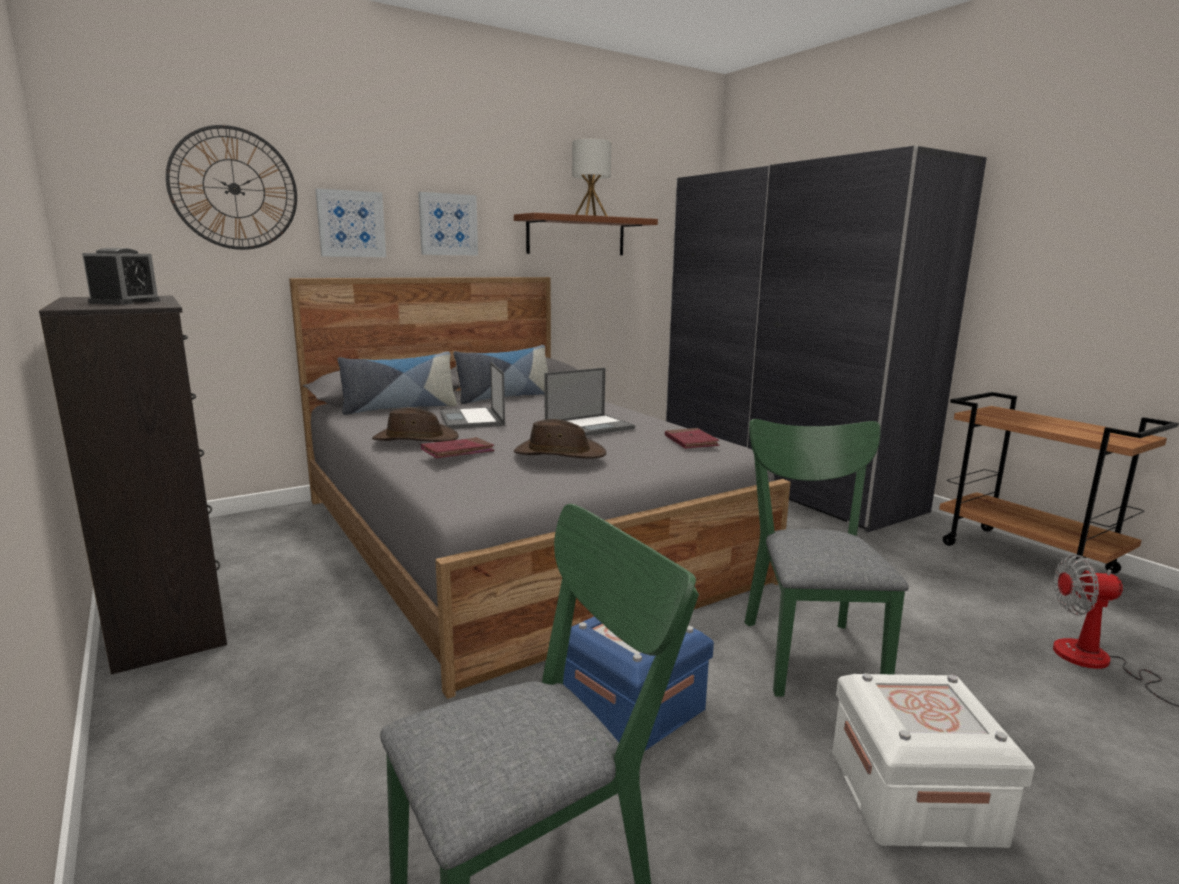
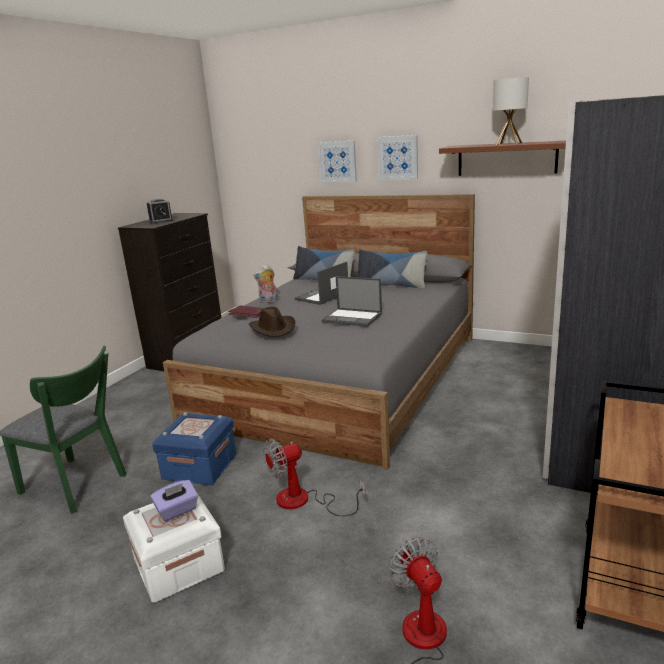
camera: 60 degrees right, 5 degrees up
(234, 188) = (281, 147): wall clock -> none
(415, 439) = (268, 301): brown hat -> plush toy
(691, 442) = (360, 345): red book -> none
(808, 649) = (304, 501): green chair -> fan
(918, 696) = (177, 511): none -> purple tissue box

